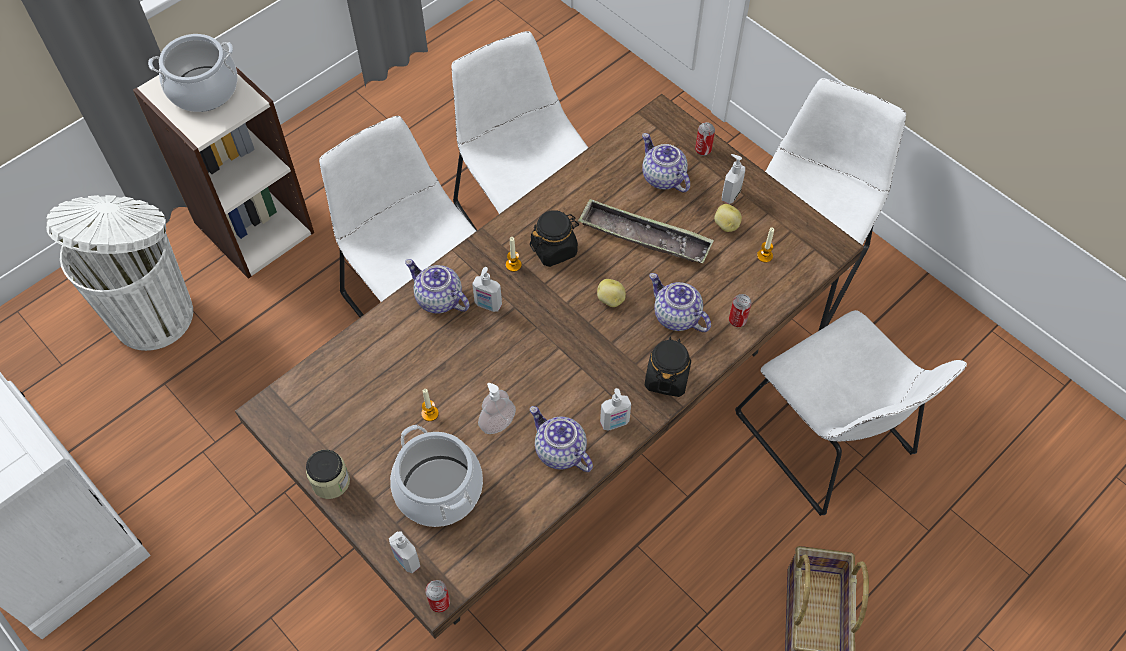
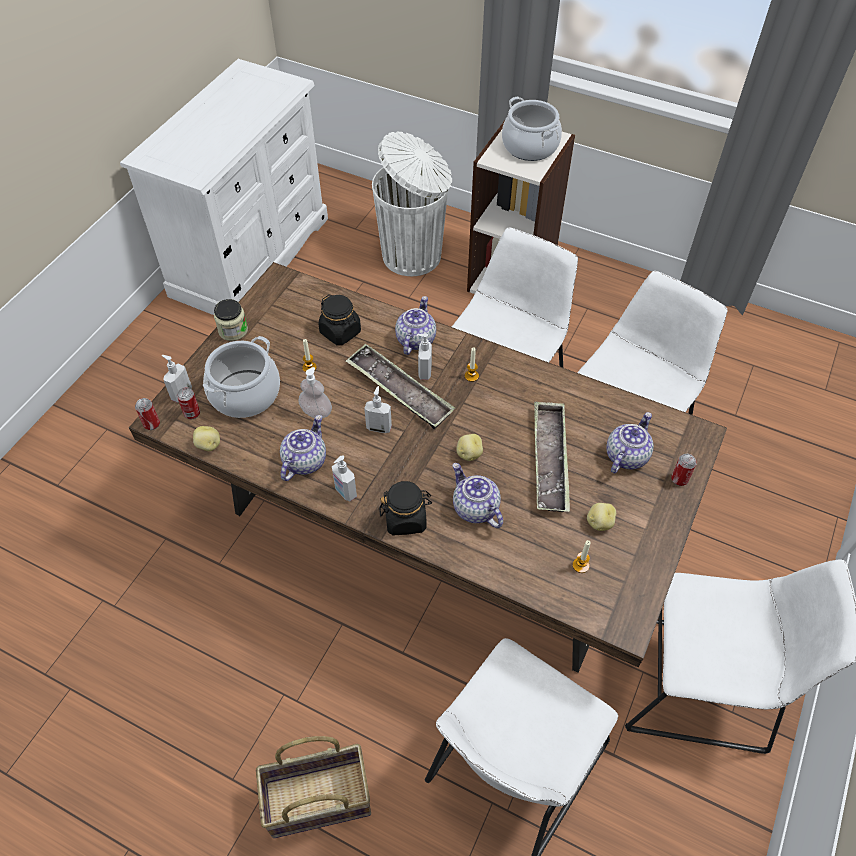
camera: 70 degrees right, 5 degrees down
(498, 545) = (208, 445): none -> potato
(503, 335) = (399, 390): none -> tray
(554, 249) = (501, 398): black jar -> black jar (340, 332)
(676, 316) = (474, 508): teapot -> teapot turned 60 degrees counterclockwise
(730, 194) = (638, 516): soap dispenser -> soap dispenser (379, 427)
(737, 320) = (493, 560): can -> can (192, 413)

